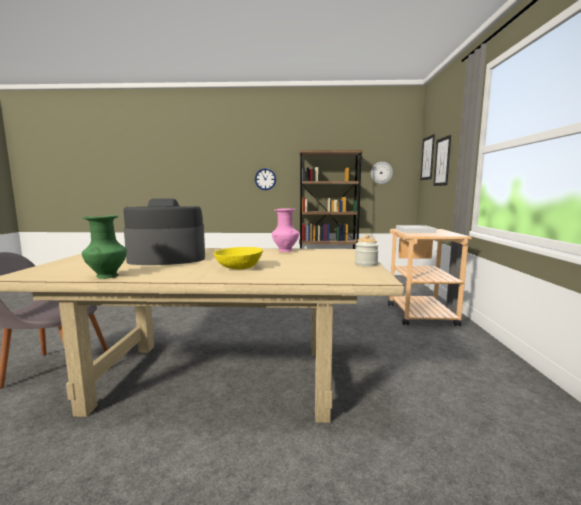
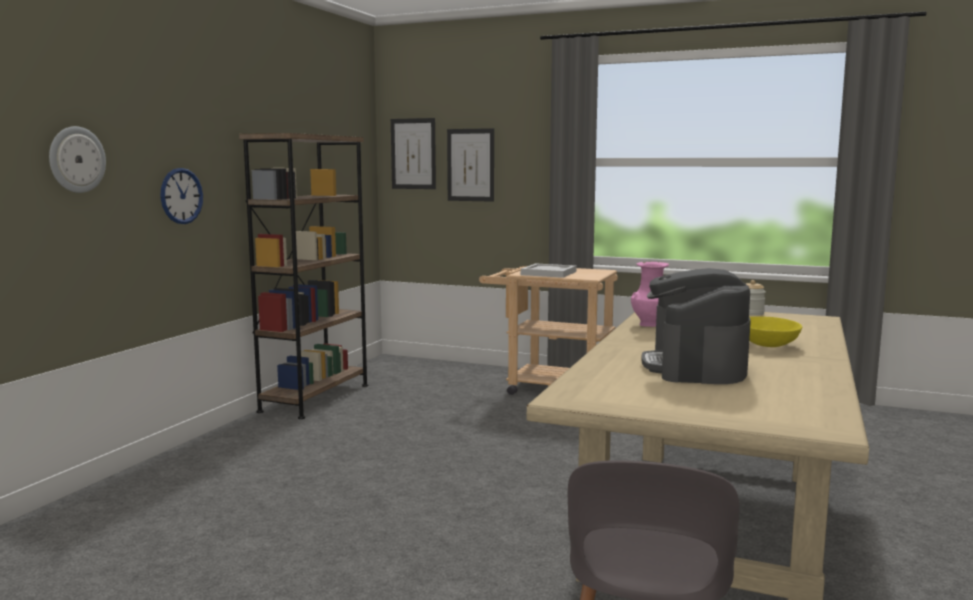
camera: 70 degrees left, 0 degrees up
(107, 276) = (829, 388): green vase -> none
(381, 173) = (343, 176): wall clock -> wall clock (76, 159)

